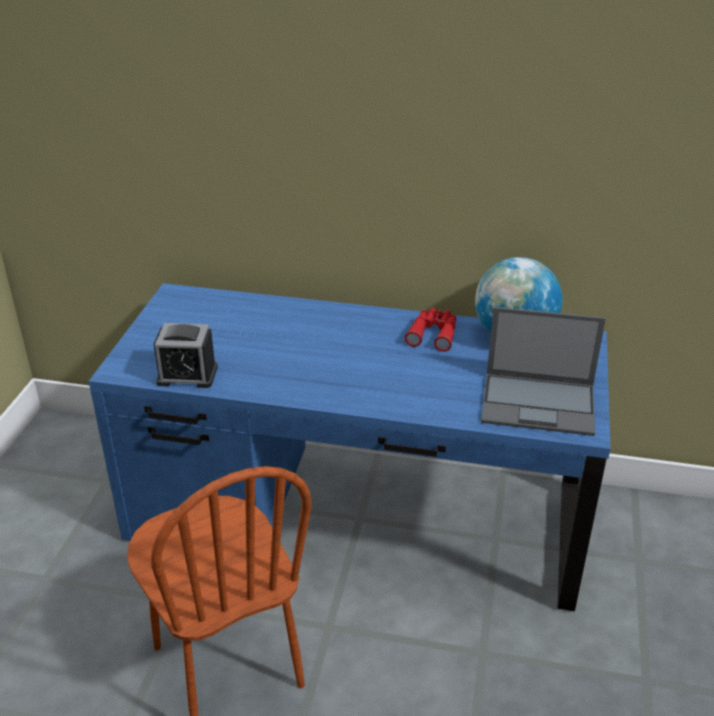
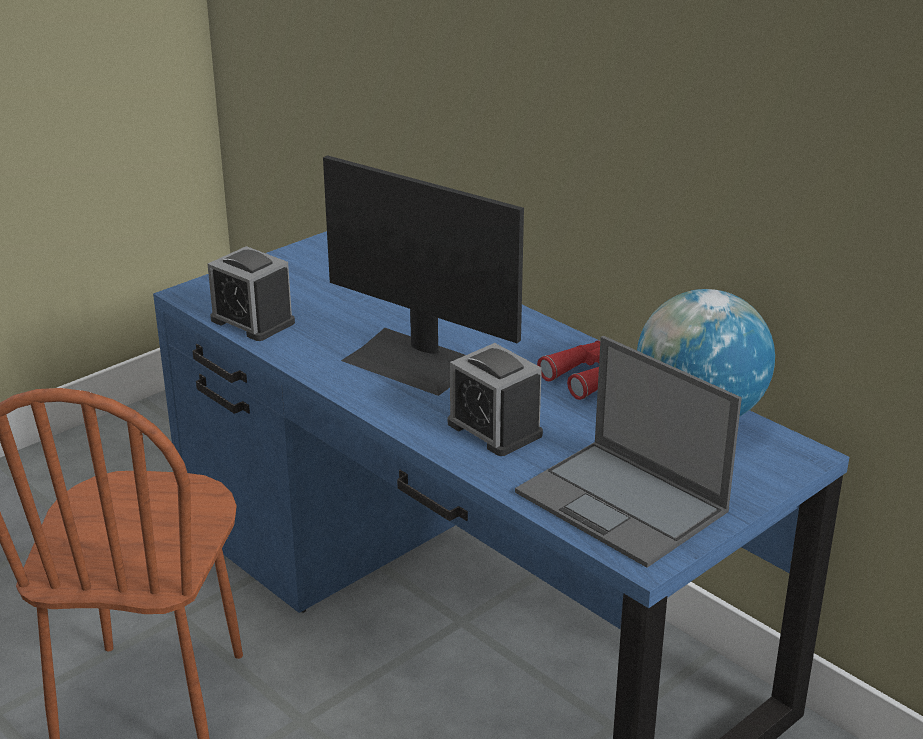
camera: 35 degrees right, 5 degrees down
(324, 363) = (413, 361): none -> monitor
(422, 388) = (494, 429): none -> alarm clock

